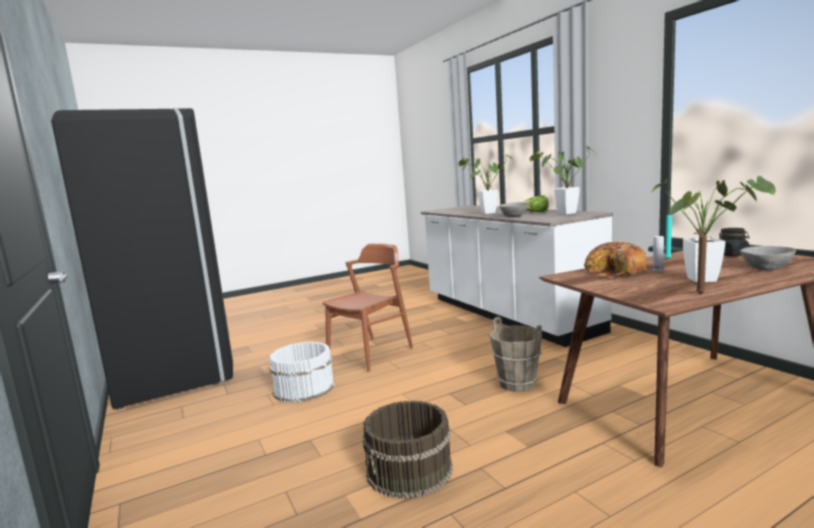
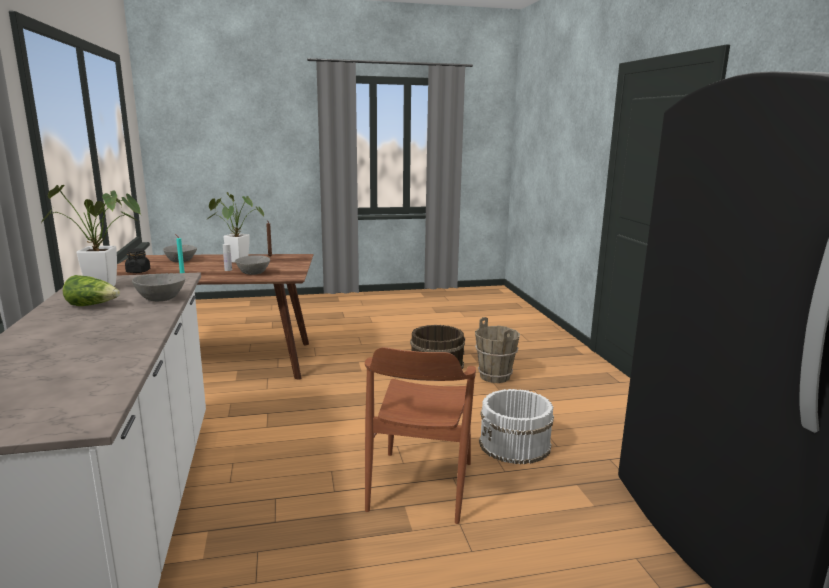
camera: 165 degrees left, 5 degrees up
(371, 353) = (420, 485): brown chair -> brown chair turned 45 degrees counterclockwise
(484, 213) = (129, 330): potted plant -> none
(517, 384) = (306, 398): brown bucket -> brown bucket (495, 376)
(616, 272) = (253, 273): bread -> grey bowl

